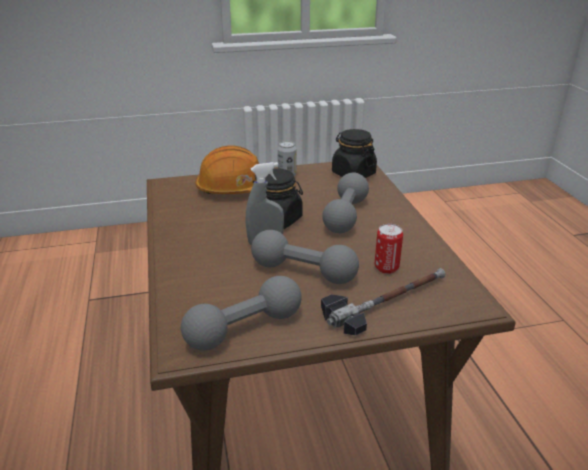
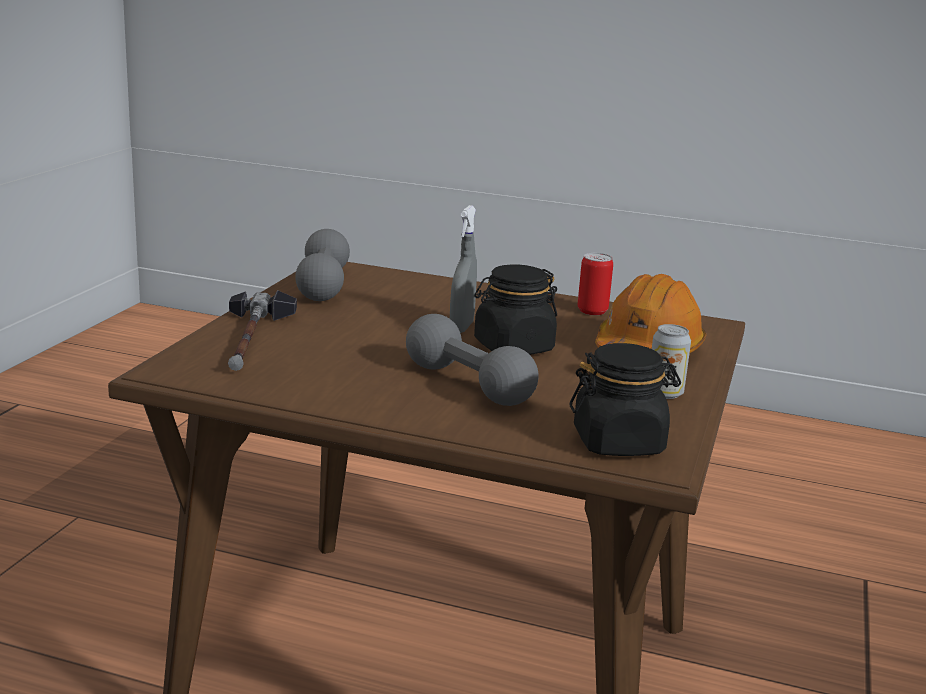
camera: 120 degrees right, 10 degrees down
(303, 272) = (370, 325): grey dumbbell -> none
(386, 268) = (307, 360): can -> can (592, 311)

